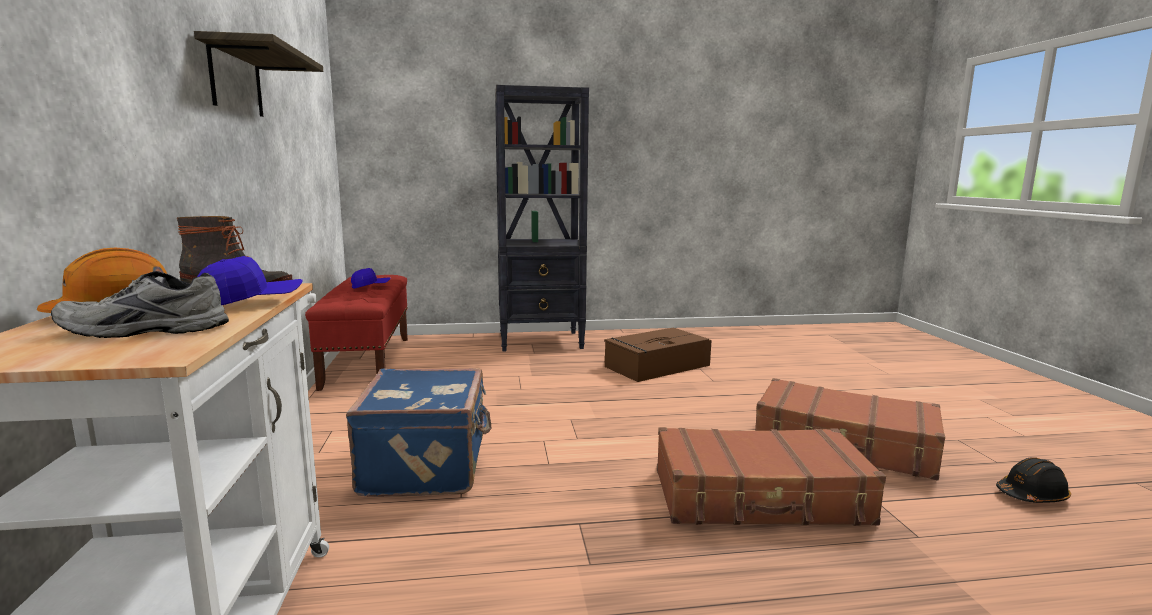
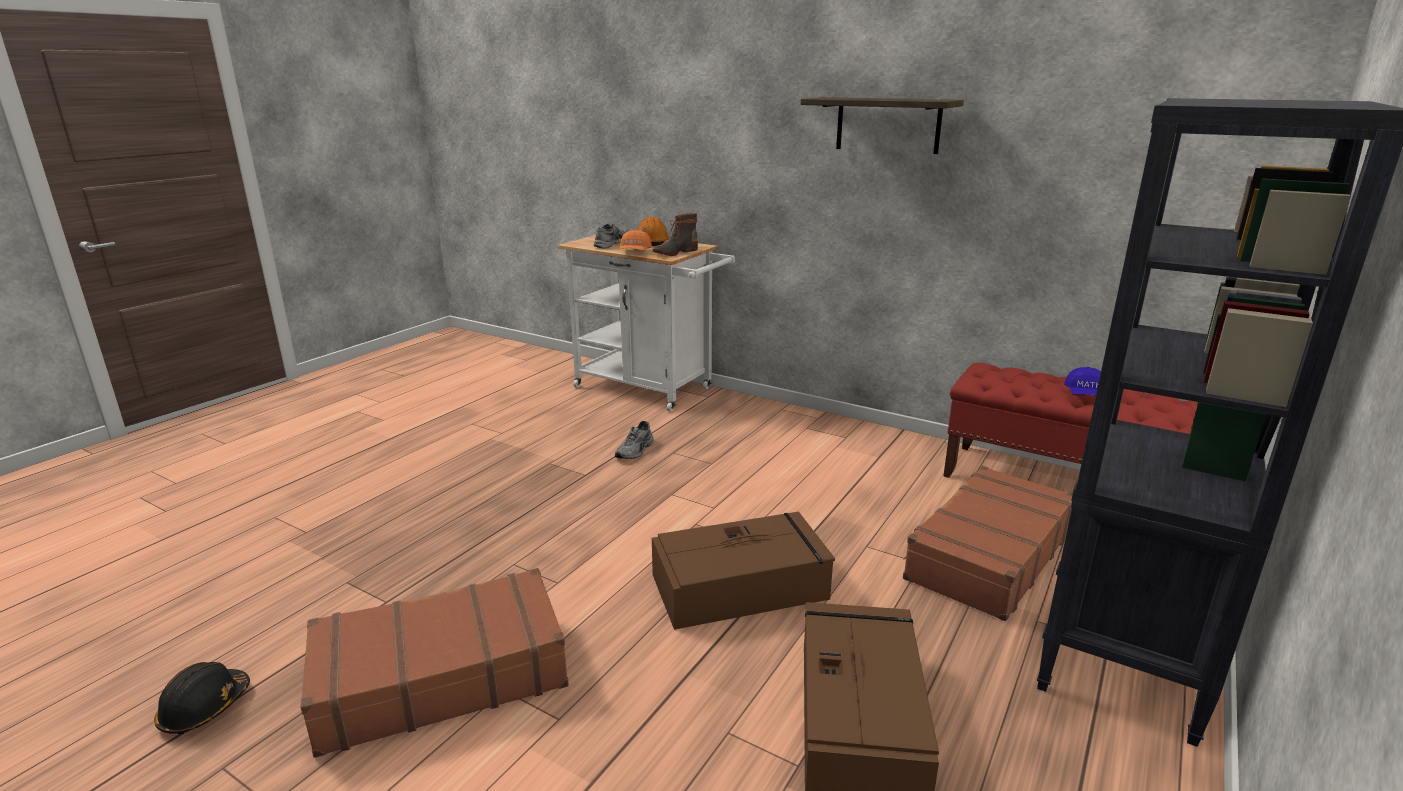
camera: 130 degrees right, 10 degrees up
(251, 303) = (635, 252): blue cap -> orange cap
(427, 466) = (733, 454): blue suitcase -> none
(483, 521) = (636, 451): none -> grey shoe
(619, 405) = (742, 586): none -> brown storage box
(760, 497) = (488, 551): brown suitcase -> brown suitcase (987, 556)

